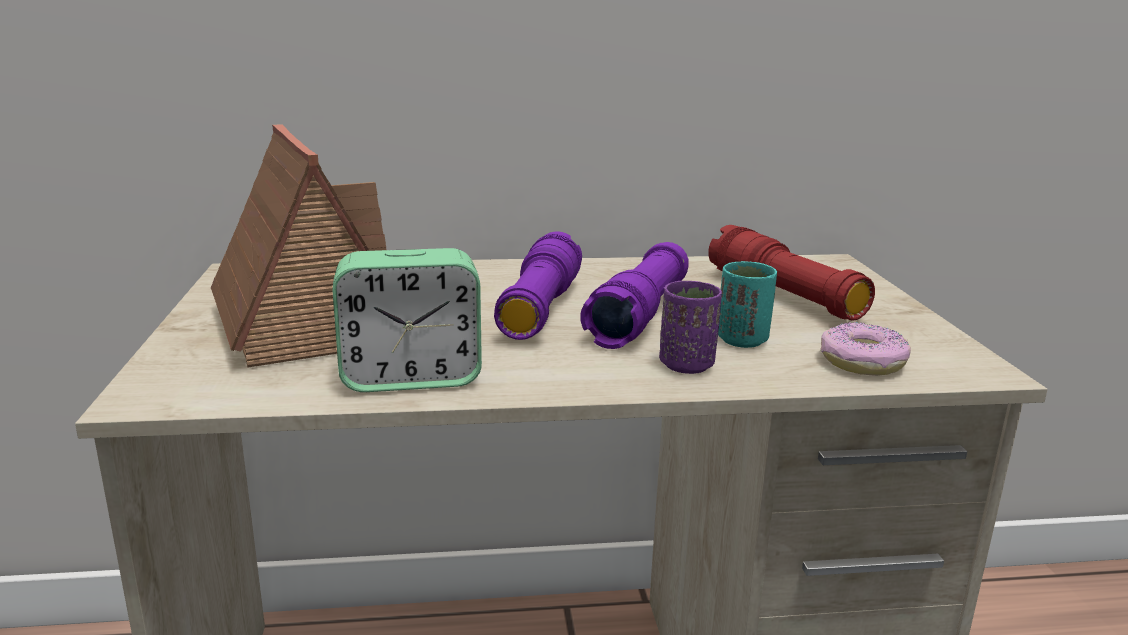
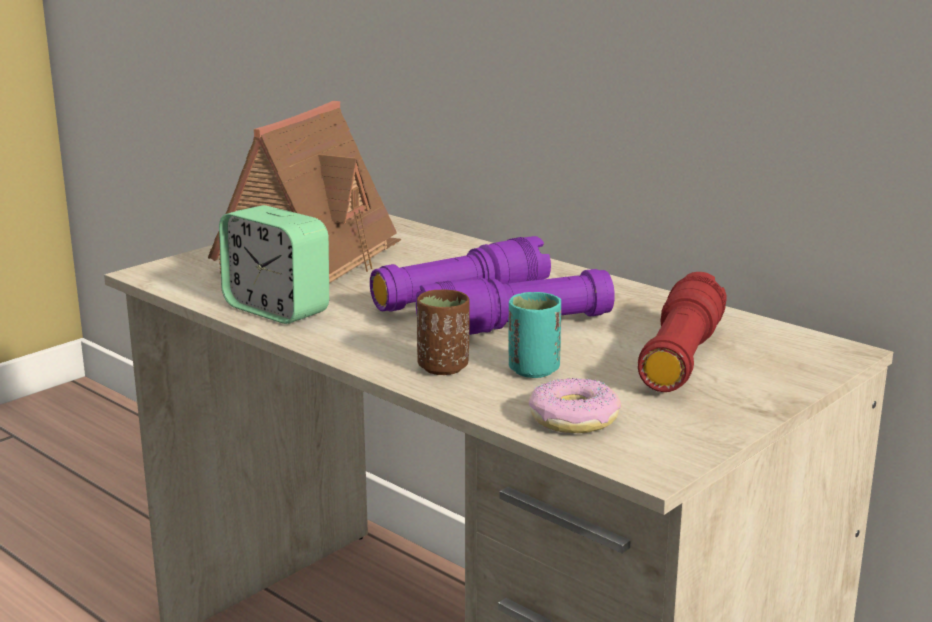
camera: 50 degrees right, 0 degrees up
(686, 365) = (443, 367): purple cup -> brown cup

